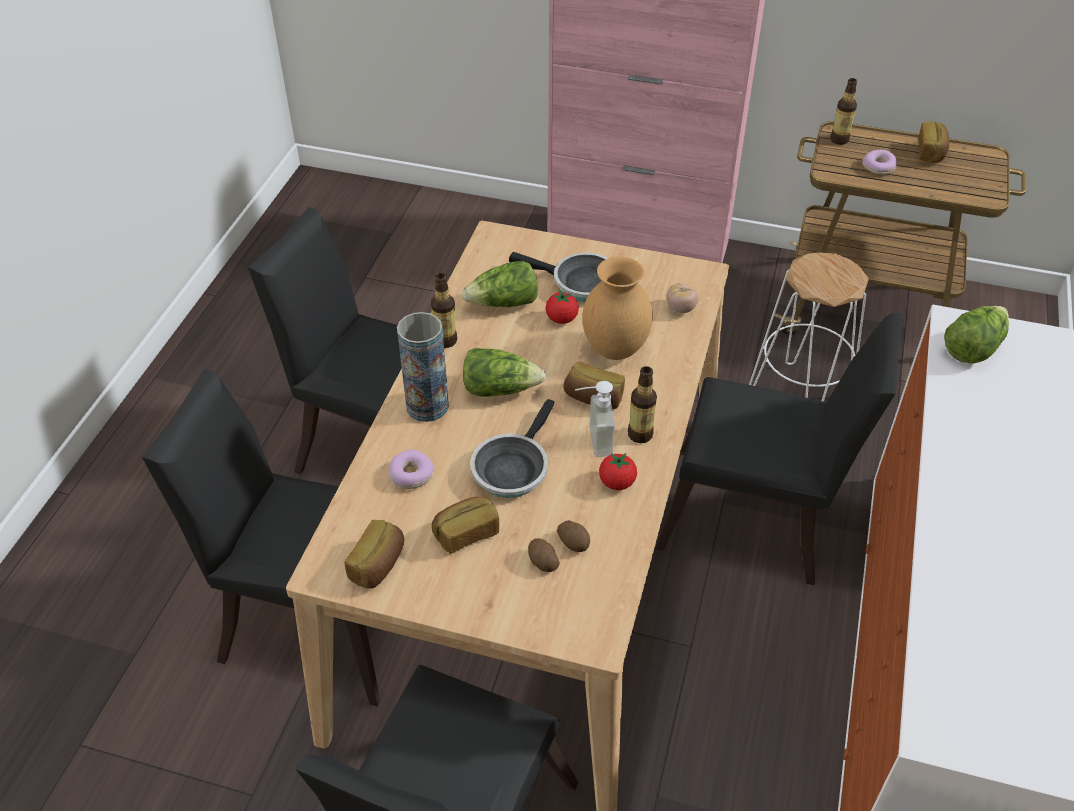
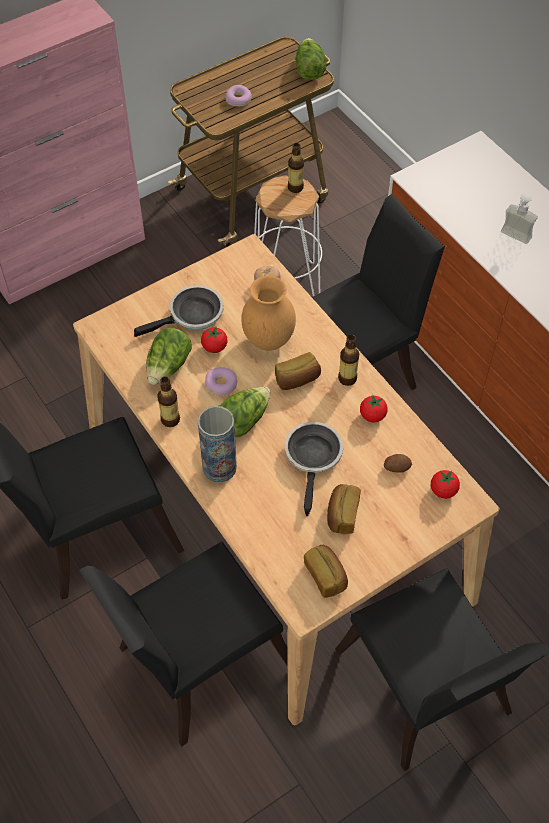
camera: 50 degrees left, 10 degrees up
(411, 475) = (270, 513): donut -> donut (221, 385)
(512, 468) = (313, 458): frying pan -> frying pan turned 150 degrees counterclockwise
(542, 562) = (397, 492): potato -> none
(587, 602) = (443, 490): none -> tomato
(591, 441) = (330, 405): soap dispenser -> soap dispenser (513, 239)
(839, 140) = (193, 95): bottle -> bottle (295, 187)
(931, 152) = (254, 67): bread -> none
(972, 347) = (437, 187): lettuce -> lettuce (309, 69)

